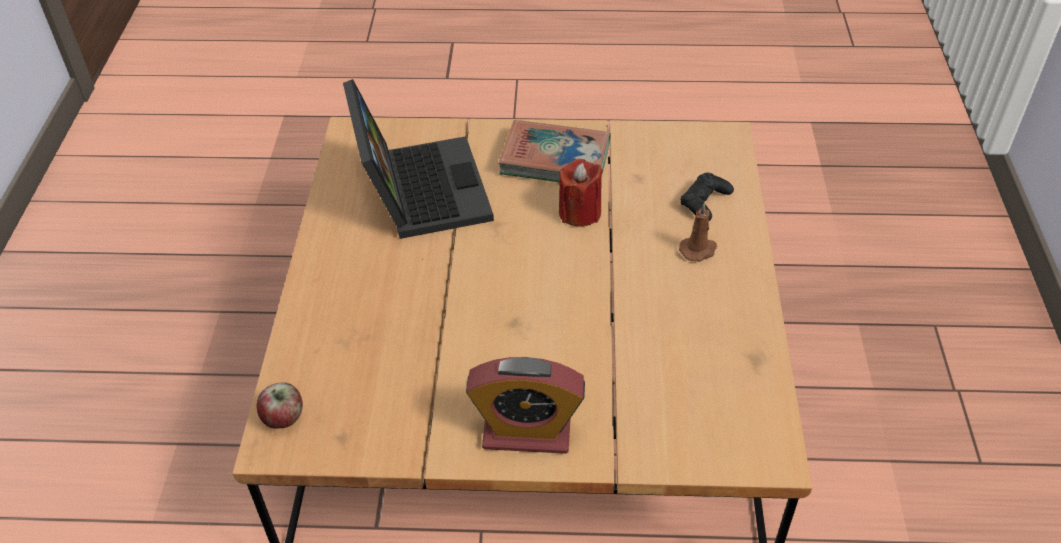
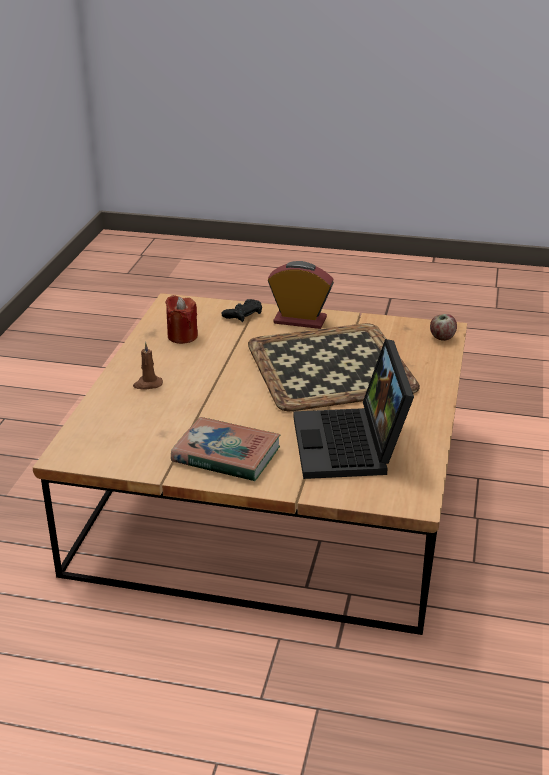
camera: 170 degrees left, 15 degrees down
(460, 317) = (329, 368): none -> tray
(579, 212) = (223, 415): red candle -> red candle (182, 336)
(705, 202) = (121, 411): black game controller -> black game controller (243, 315)

